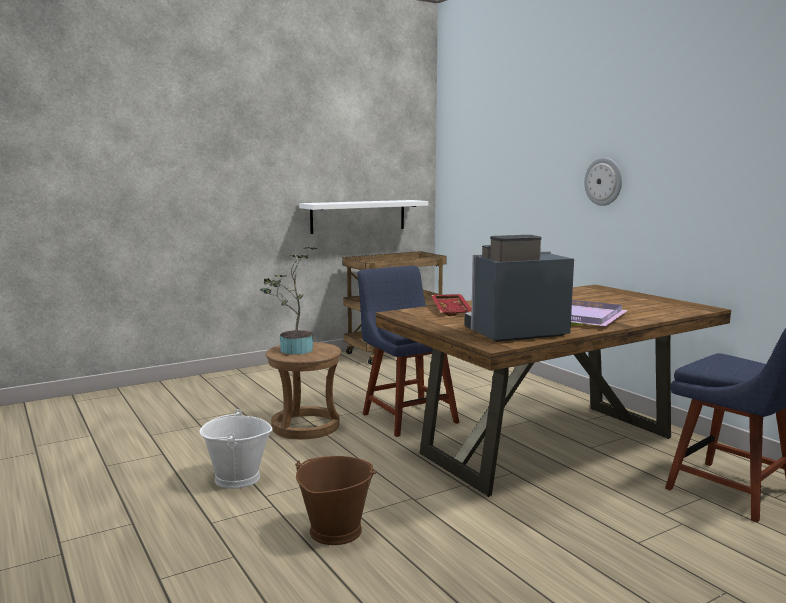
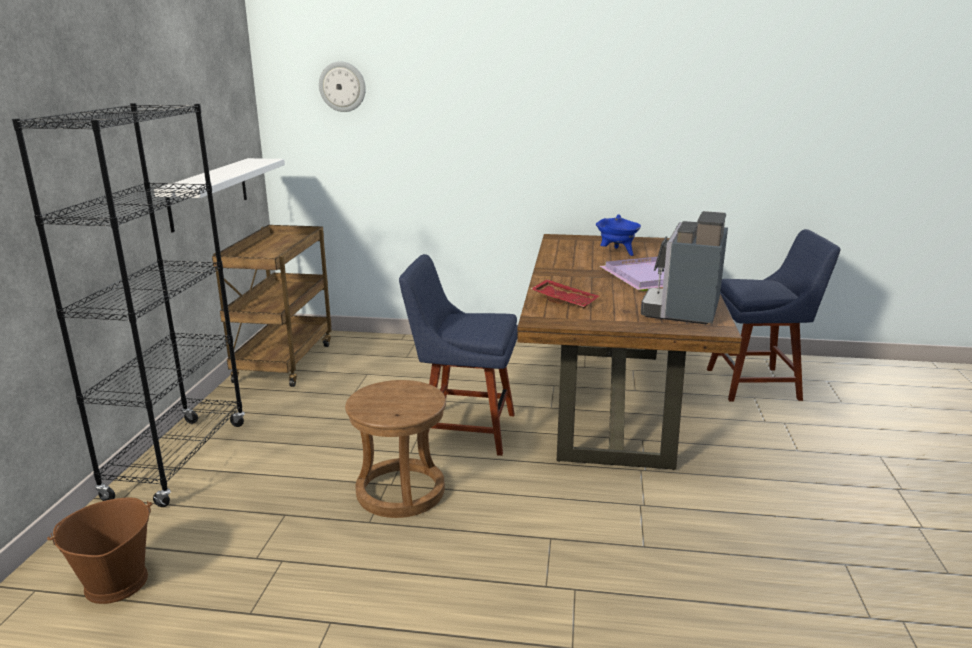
camera: 50 degrees left, 10 degrees up
(237, 479) = (480, 589): white bucket -> none
(254, 374) = (178, 460): none -> black bookcase
(293, 350) = (386, 405): potted plant -> none
(335, 531) = (664, 572): brown bucket -> brown bucket (115, 583)
(603, 181) = (545, 128): wall clock -> wall clock (342, 86)
(607, 302) = (617, 253): none -> blue cooking pot

